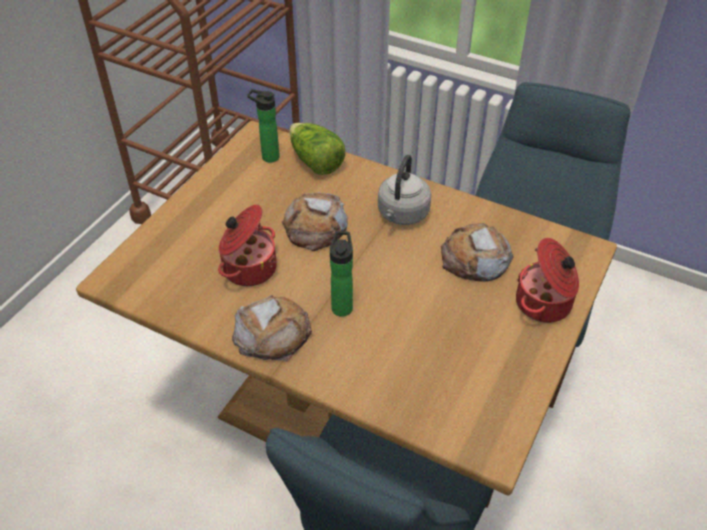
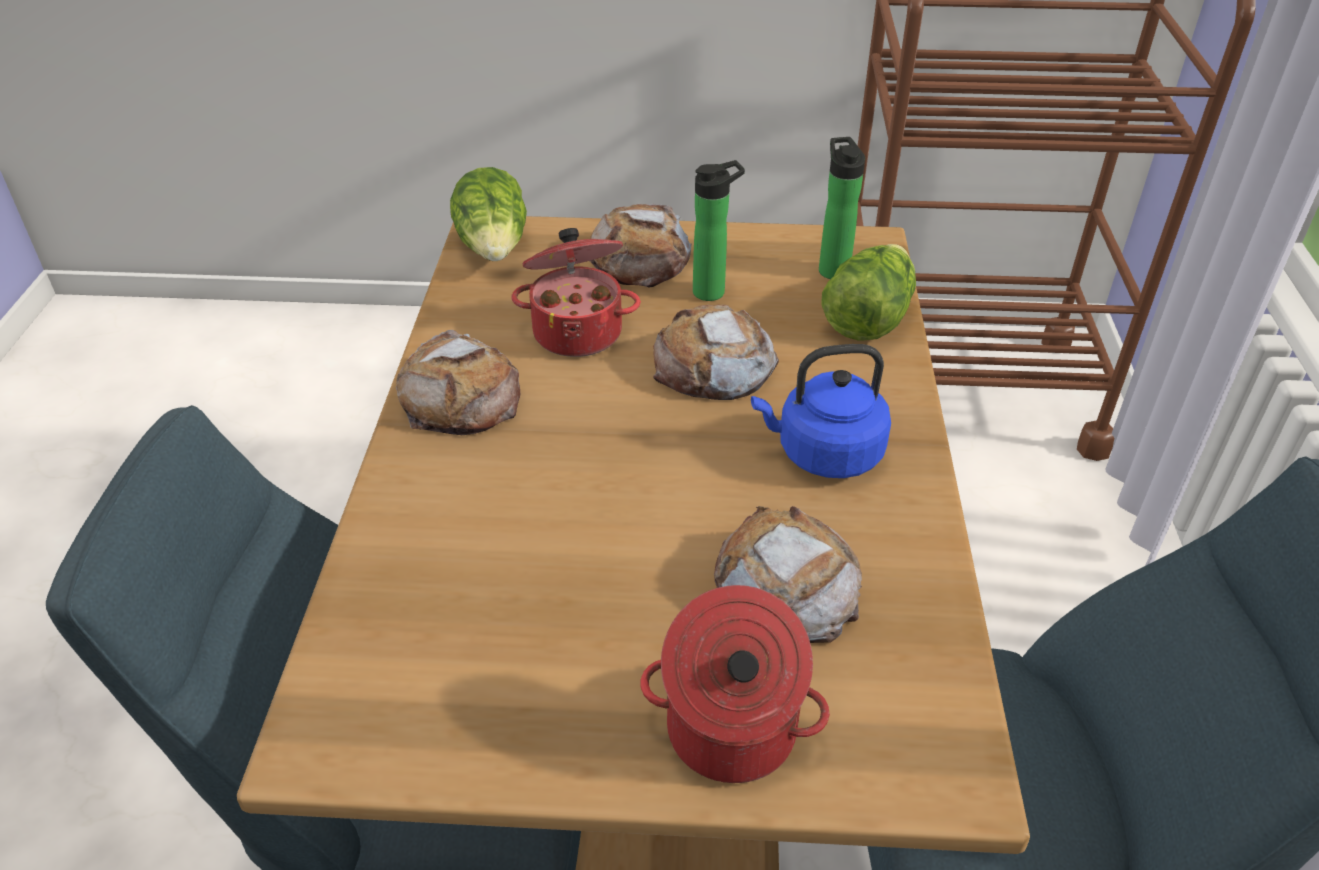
camera: 65 degrees right, 5 degrees down
(134, 279) = (494, 247): none -> lettuce
(199, 221) = (640, 258): none -> bread
(342, 306) = (556, 450): bottle -> bottle (713, 291)
(402, 215) = (824, 454): grey kettle -> blue kettle

